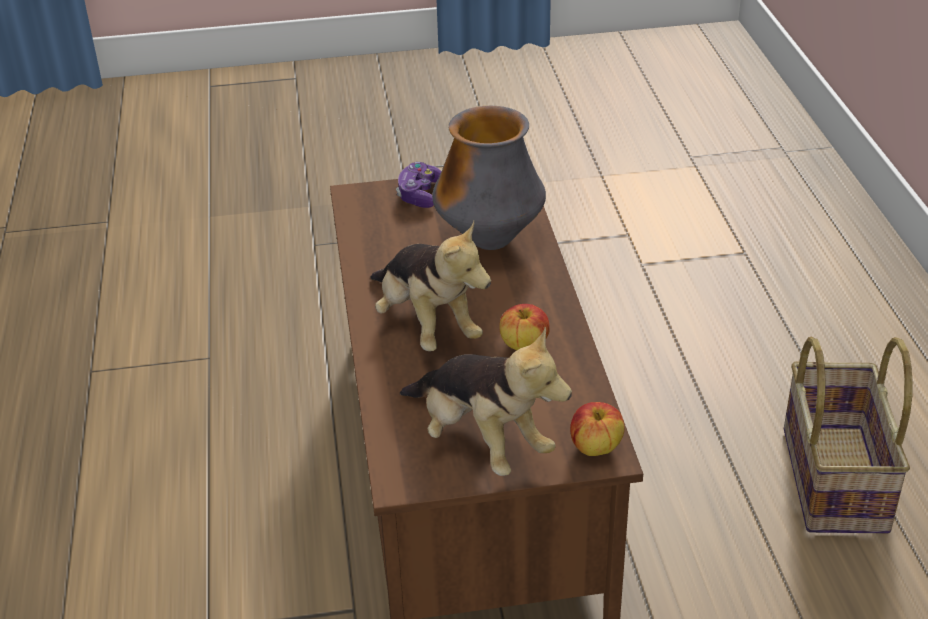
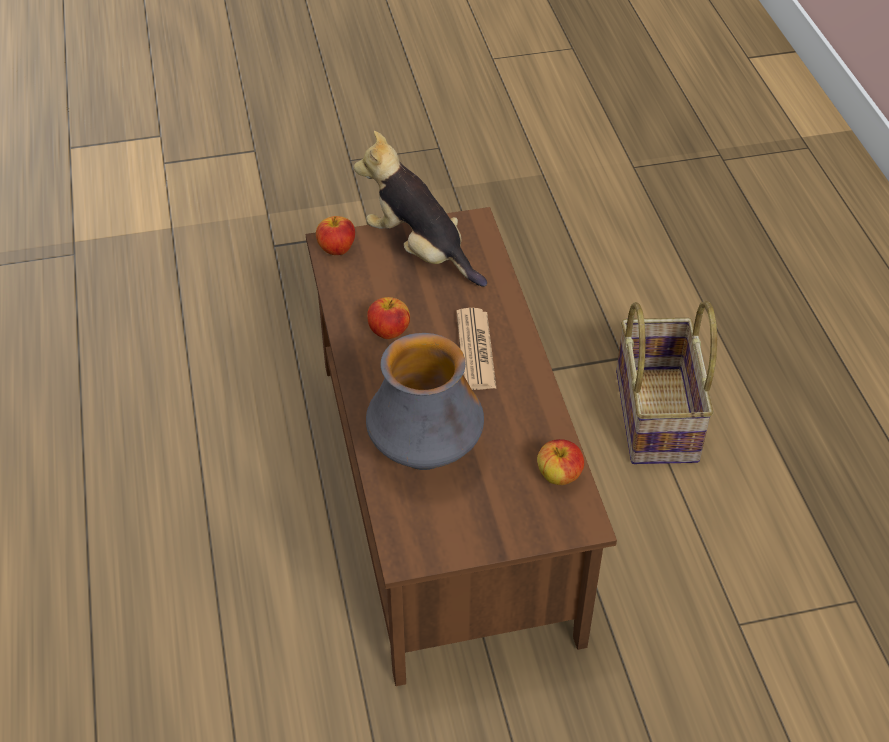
camera: 175 degrees right, 10 degrees up
(366, 223) = (559, 476): none -> apple
(420, 194) = (509, 524): game controller -> none
(426, 325) = (475, 350): plush toy -> newspaper
(831, 478) = (122, 497): basket -> basket (658, 416)

